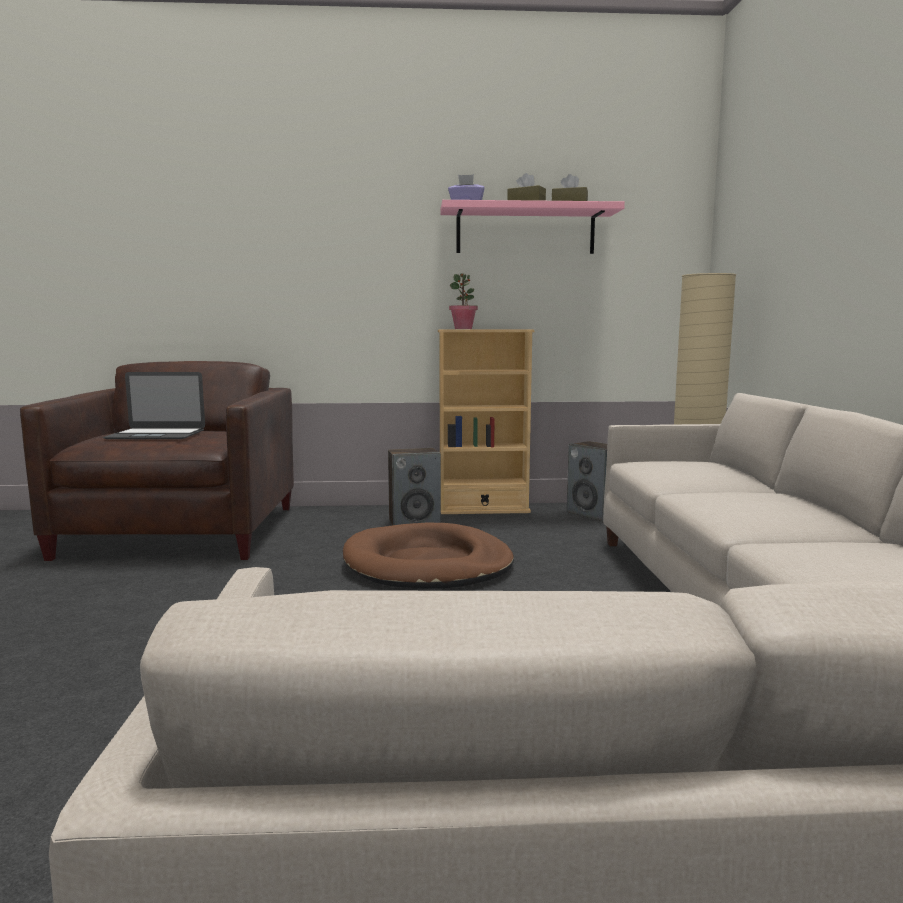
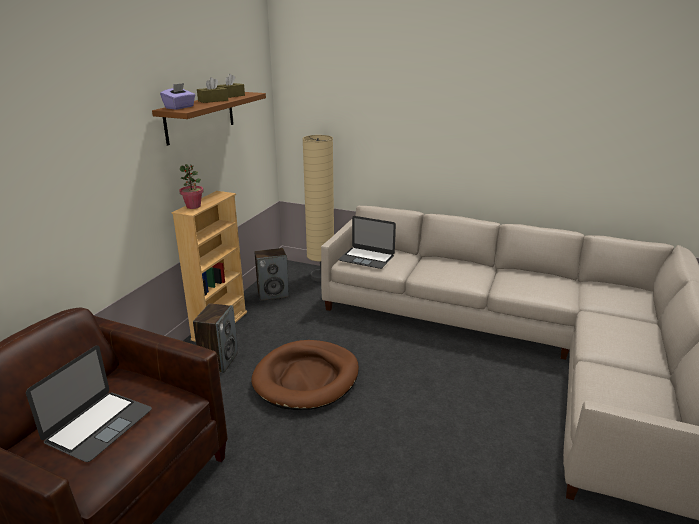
camera: 65 degrees left, 15 degrees up
(525, 231) = (200, 117): pink shelf -> brown shelf
(670, 464) = (366, 258): none -> laptop

